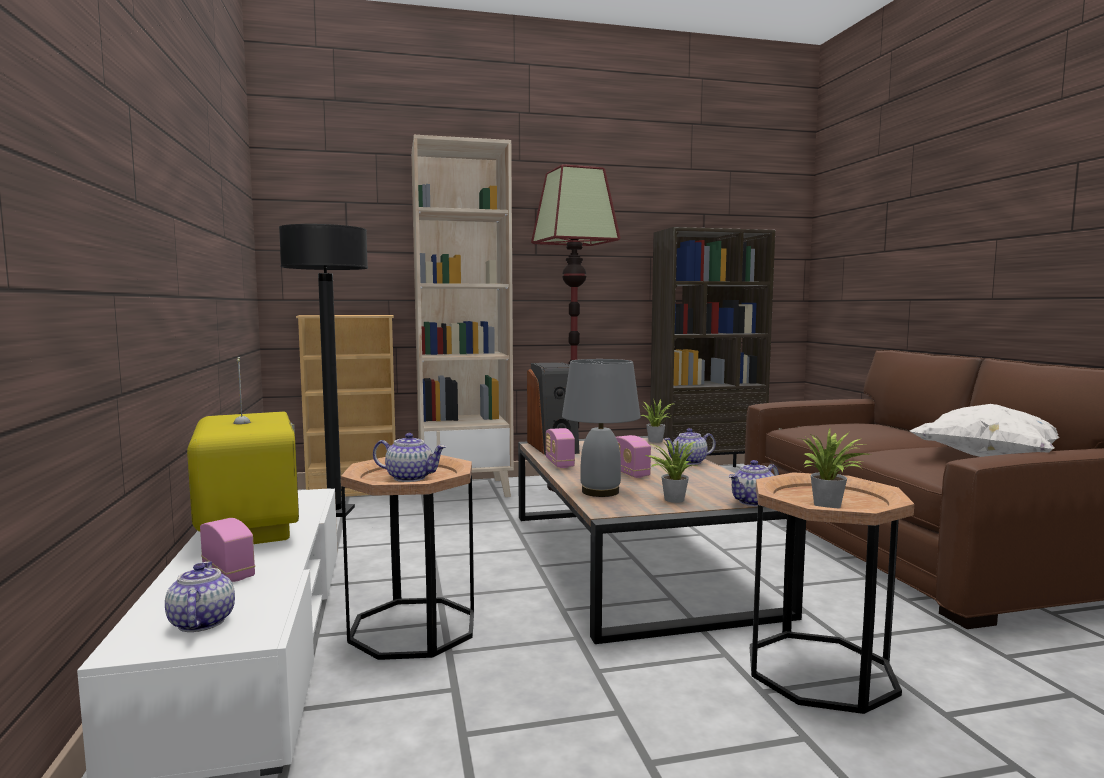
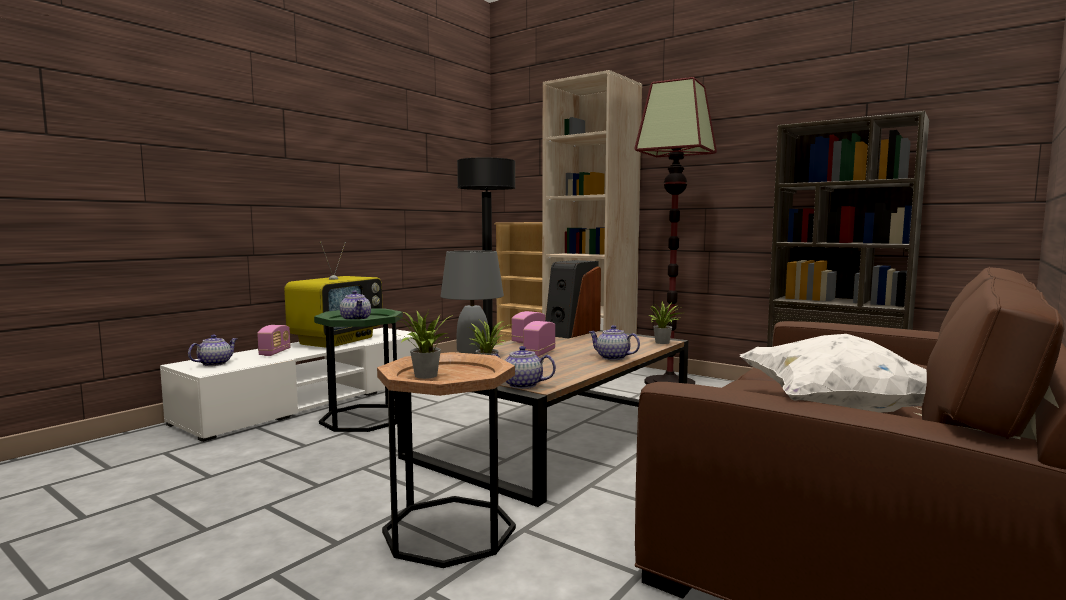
camera: 50 degrees right, 0 degrees up
(413, 627) = (363, 418): brown side table -> green side table

